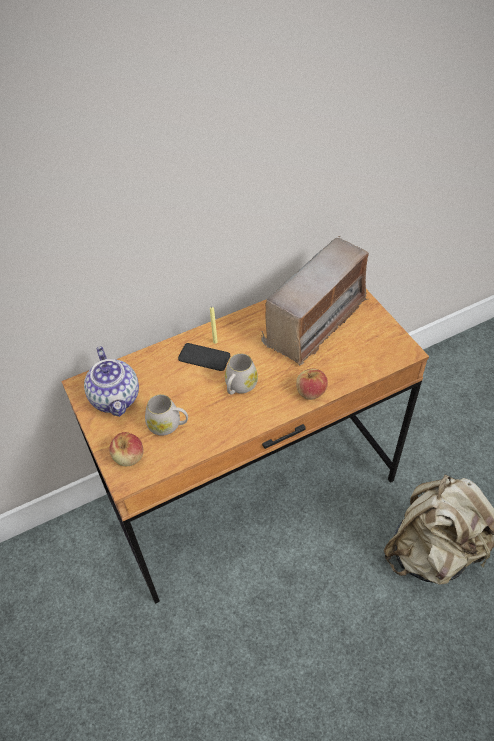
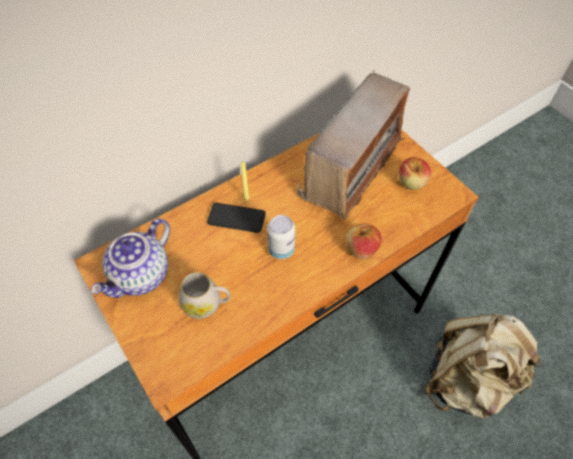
camera: 10 degrees left, 5 degrees up
(116, 398) = (141, 276): teapot -> teapot turned 60 degrees clockwise
(129, 457) = (165, 349): apple -> apple (411, 182)
(239, 387) = (281, 250): white mug -> can

